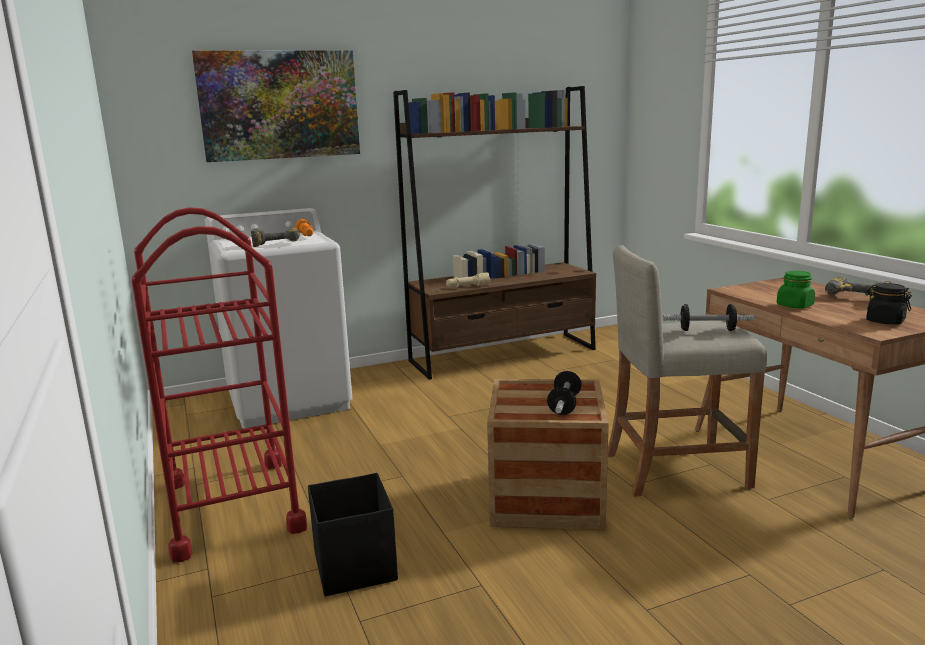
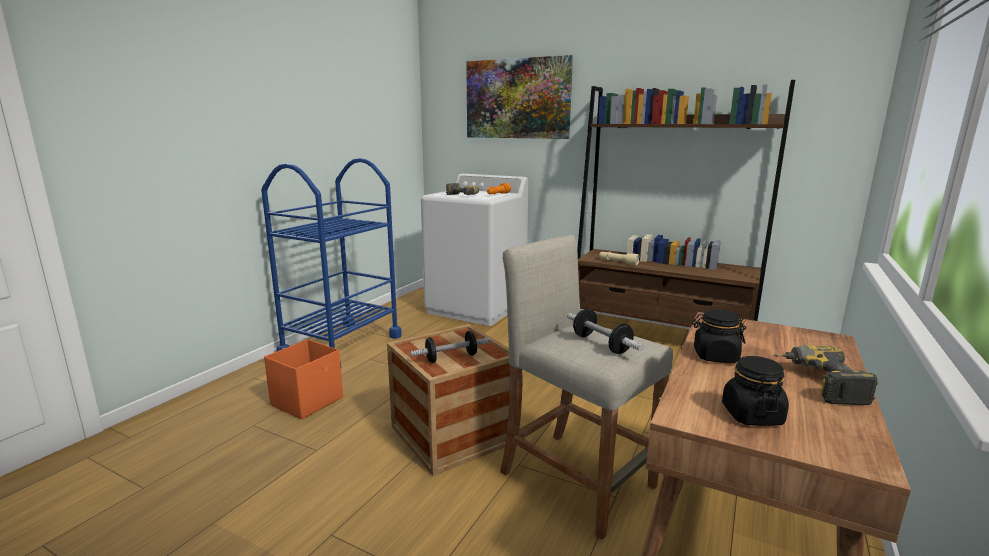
camera: 50 degrees right, 0 degrees up
(232, 506) = (342, 345): red cart -> blue cart
(355, 566) = (308, 401): black storage box -> orange storage box
(794, 306) = (715, 356): green jar -> black jar

